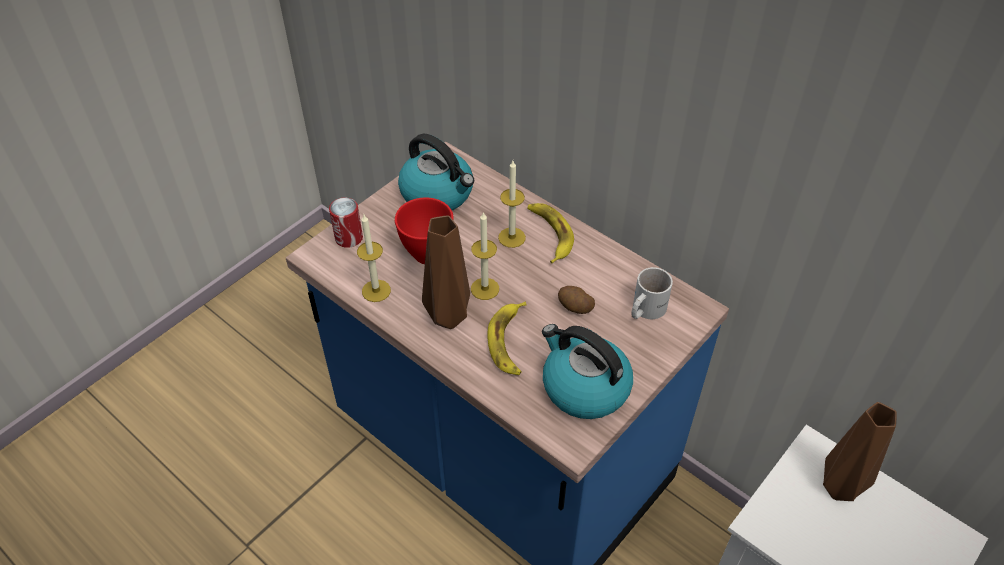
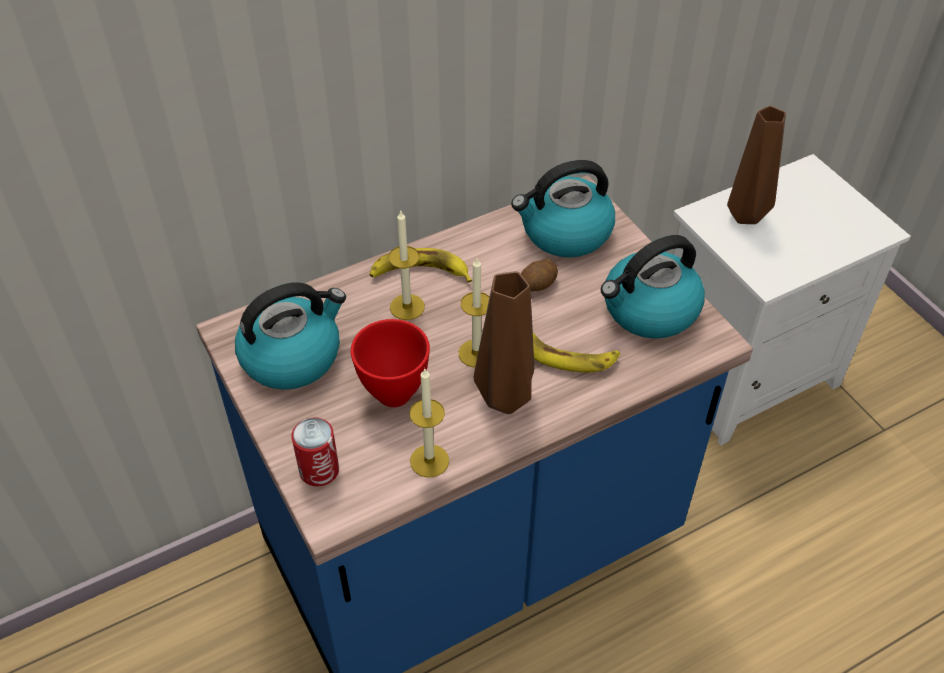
camera: 70 degrees left, 0 degrees up
(644, 309) = (565, 233): white mug -> kettle

